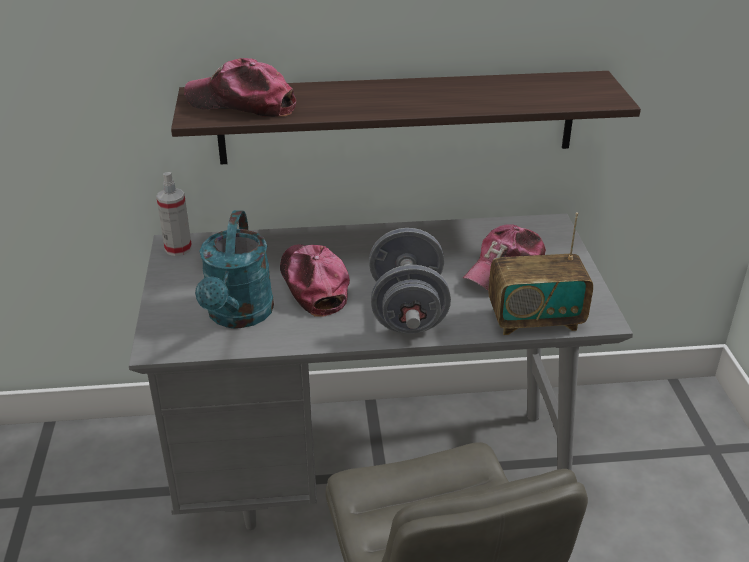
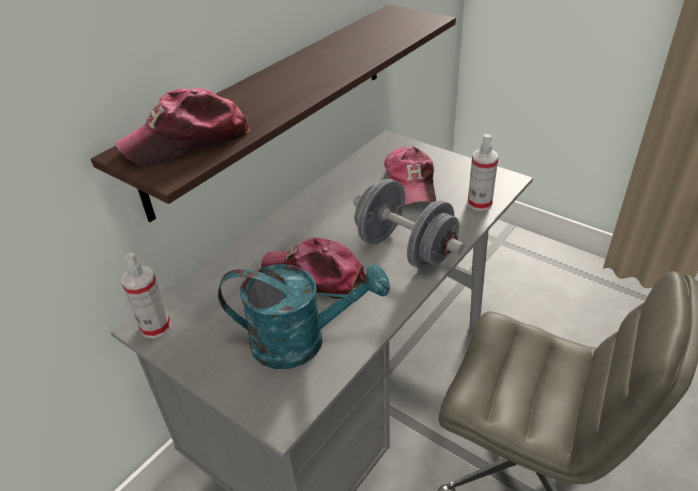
camera: 45 degrees left, 5 degrees up
(238, 316) = (302, 341): turquoise watering can -> turquoise watering can turned 45 degrees counterclockwise
(535, 320) = (479, 203): radio -> spray bottle

